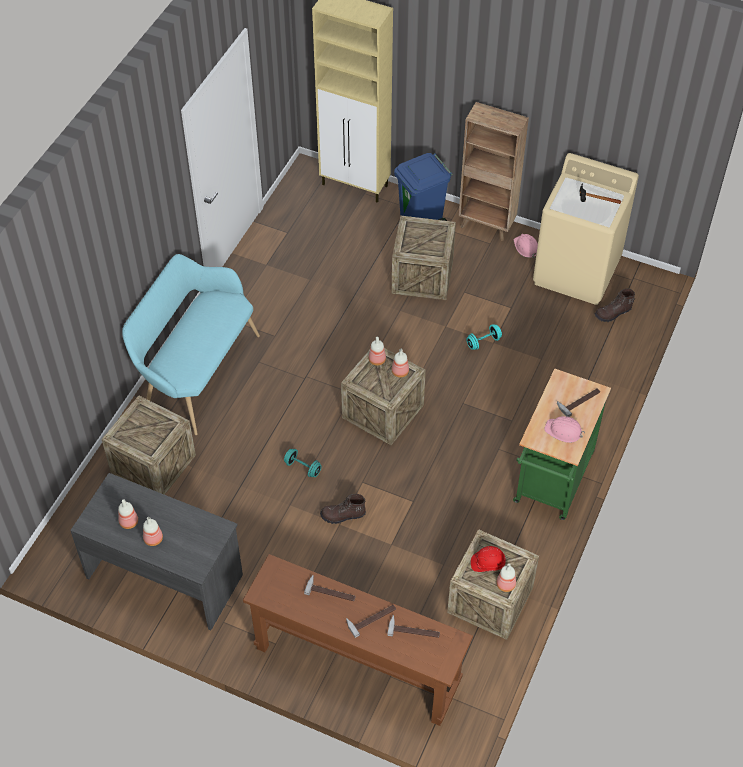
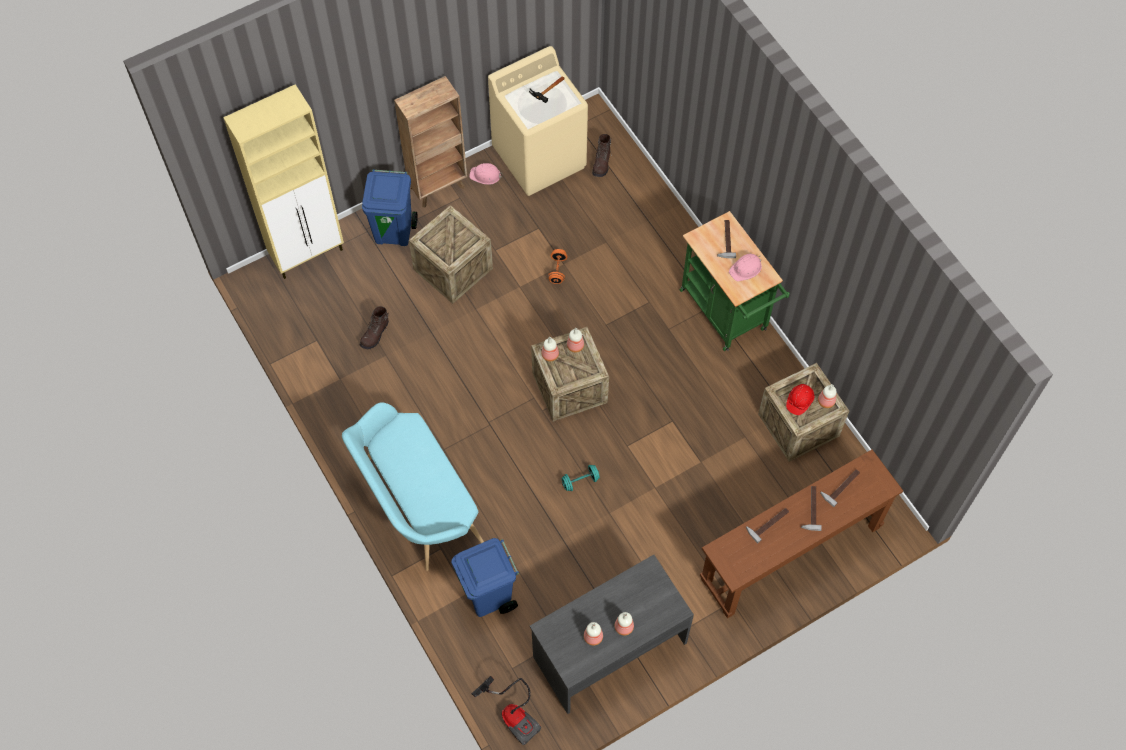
camera: 55 degrees left, 10 degrees up
(60, 541) = (514, 715): none -> vacuum cleaner
(153, 464) = (489, 595): crate -> blue trash can
(343, 516) = (649, 480): brown boot -> brown boot (375, 334)
(483, 342) = (557, 270): turquoise dumbbell -> orange dumbbell

